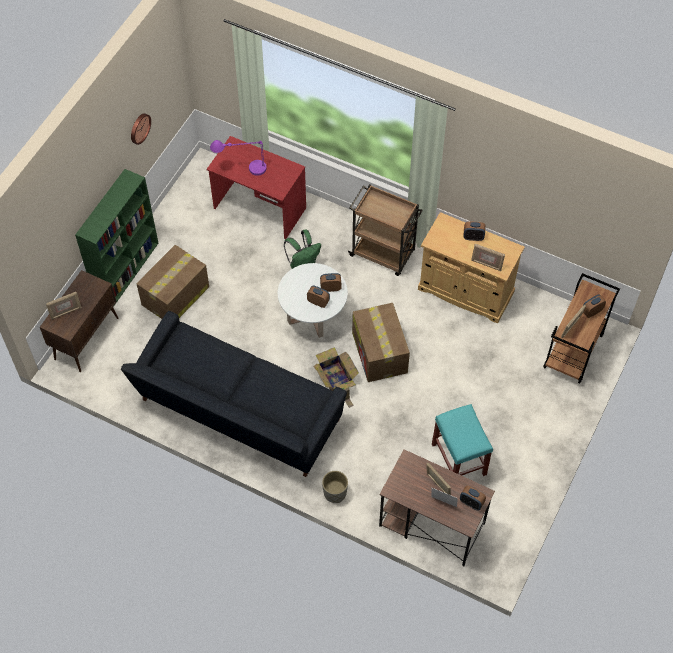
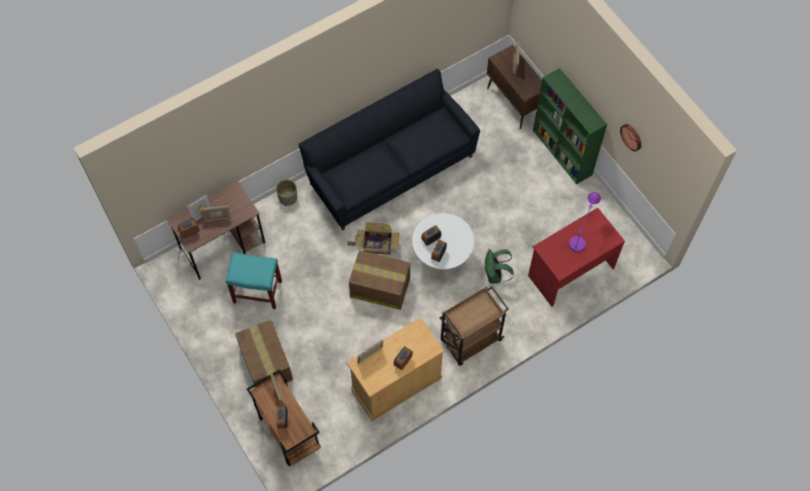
camera: 120 degrees right, 5 degrees up
(175, 296) = (517, 173): cardboard box -> cardboard box (265, 362)

